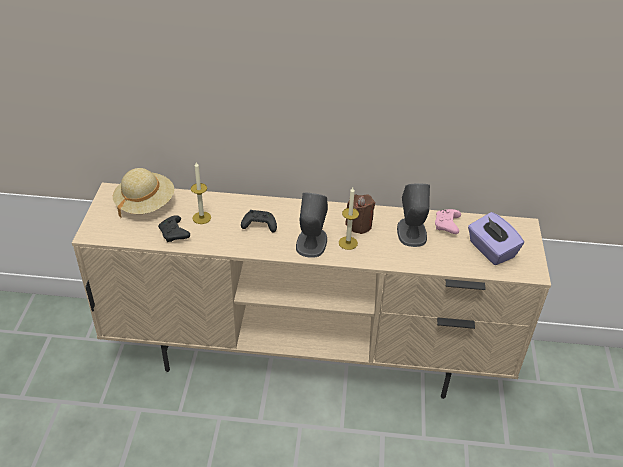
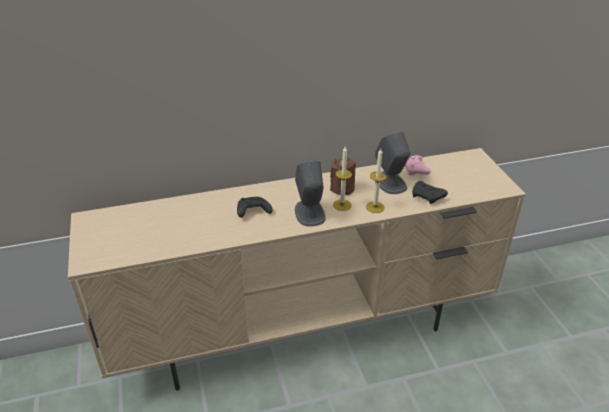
camera: 20 degrees left, 5 degrees down
(145, 204) = (129, 221): beige hat -> none
(174, 234) = (174, 240): black game controller -> black game controller (427, 197)
(201, 218) = (193, 219): candle -> candle (375, 207)
(491, 250) = (462, 180): purple tissue box -> none

